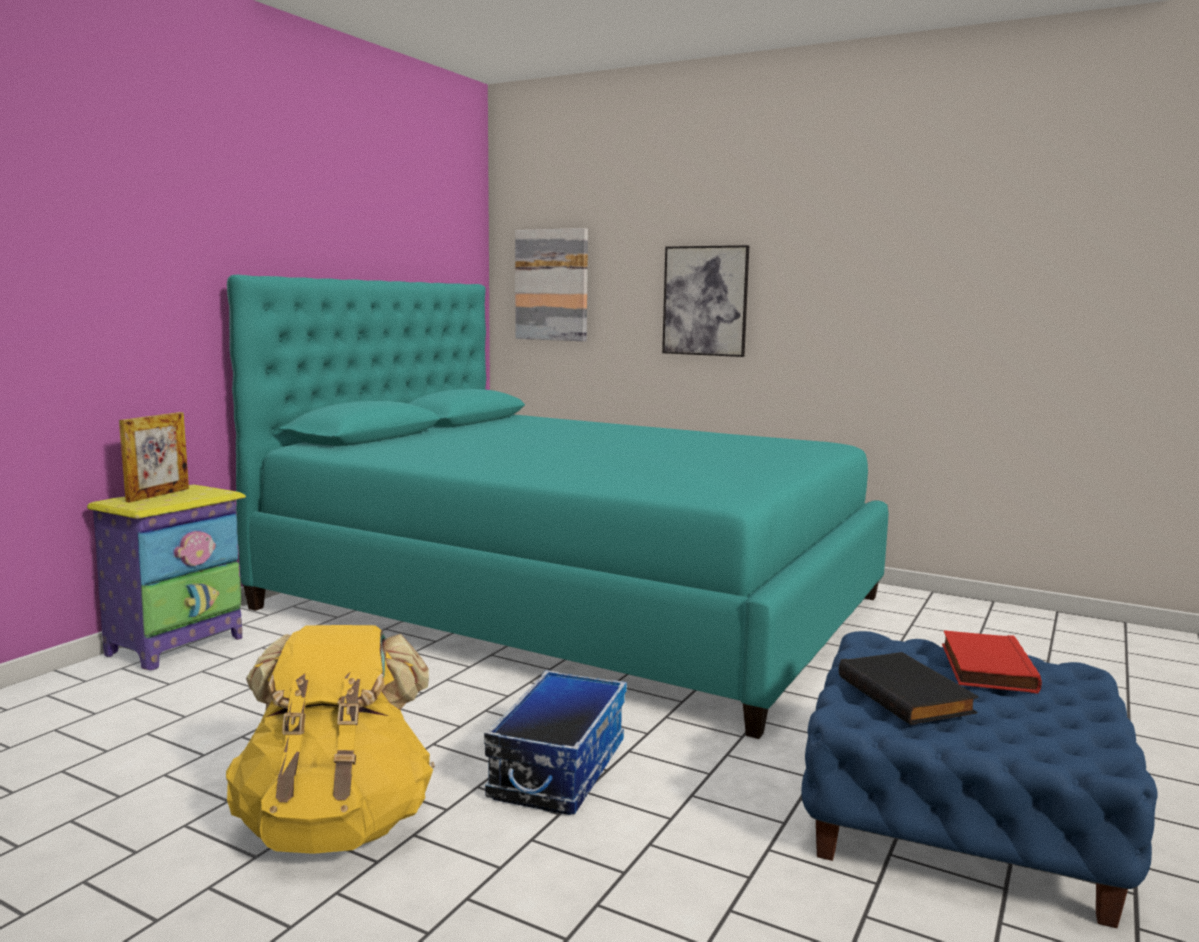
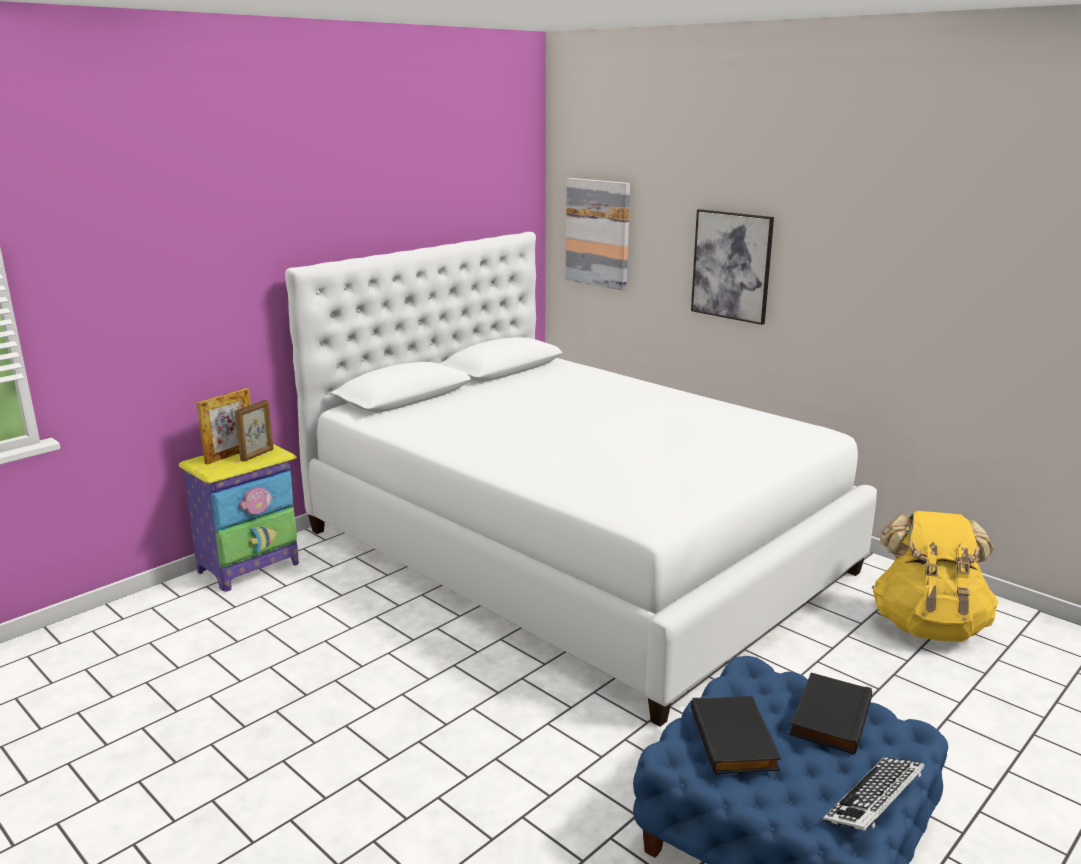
camera: 15 degrees right, 10 degrees up
(195, 493) = (257, 455): none -> picture frame
(336, 825) = (308, 760): yellow backpack -> yellow backpack (928, 626)
(557, 769) = (484, 733): storage box -> none
(572, 602) = (573, 550): turquoise bed -> white bed
(984, 667) = (828, 716): red book -> black book
(1094, 726) = (874, 800): none -> keyboard

